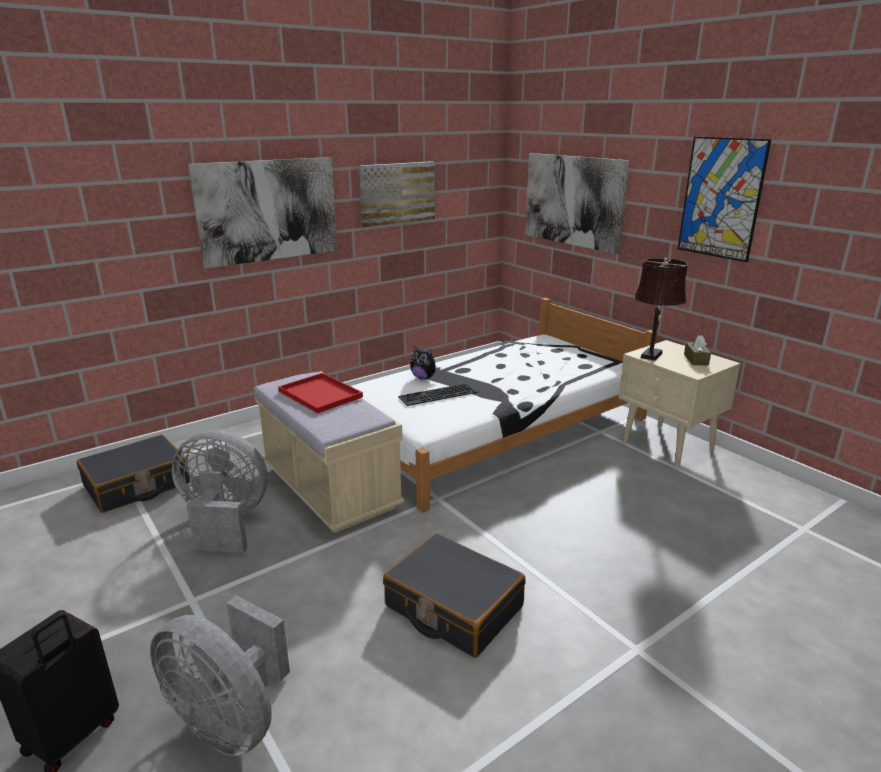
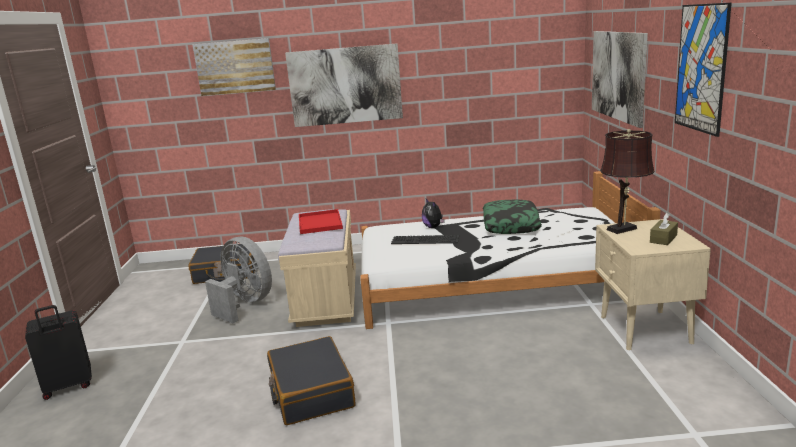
camera: 35 degrees right, 5 degrees down
(230, 720) = (131, 406): grey fan -> none
(397, 193) = (461, 71): picture -> picture (235, 67)
(500, 363) = (511, 225): none -> pillow

